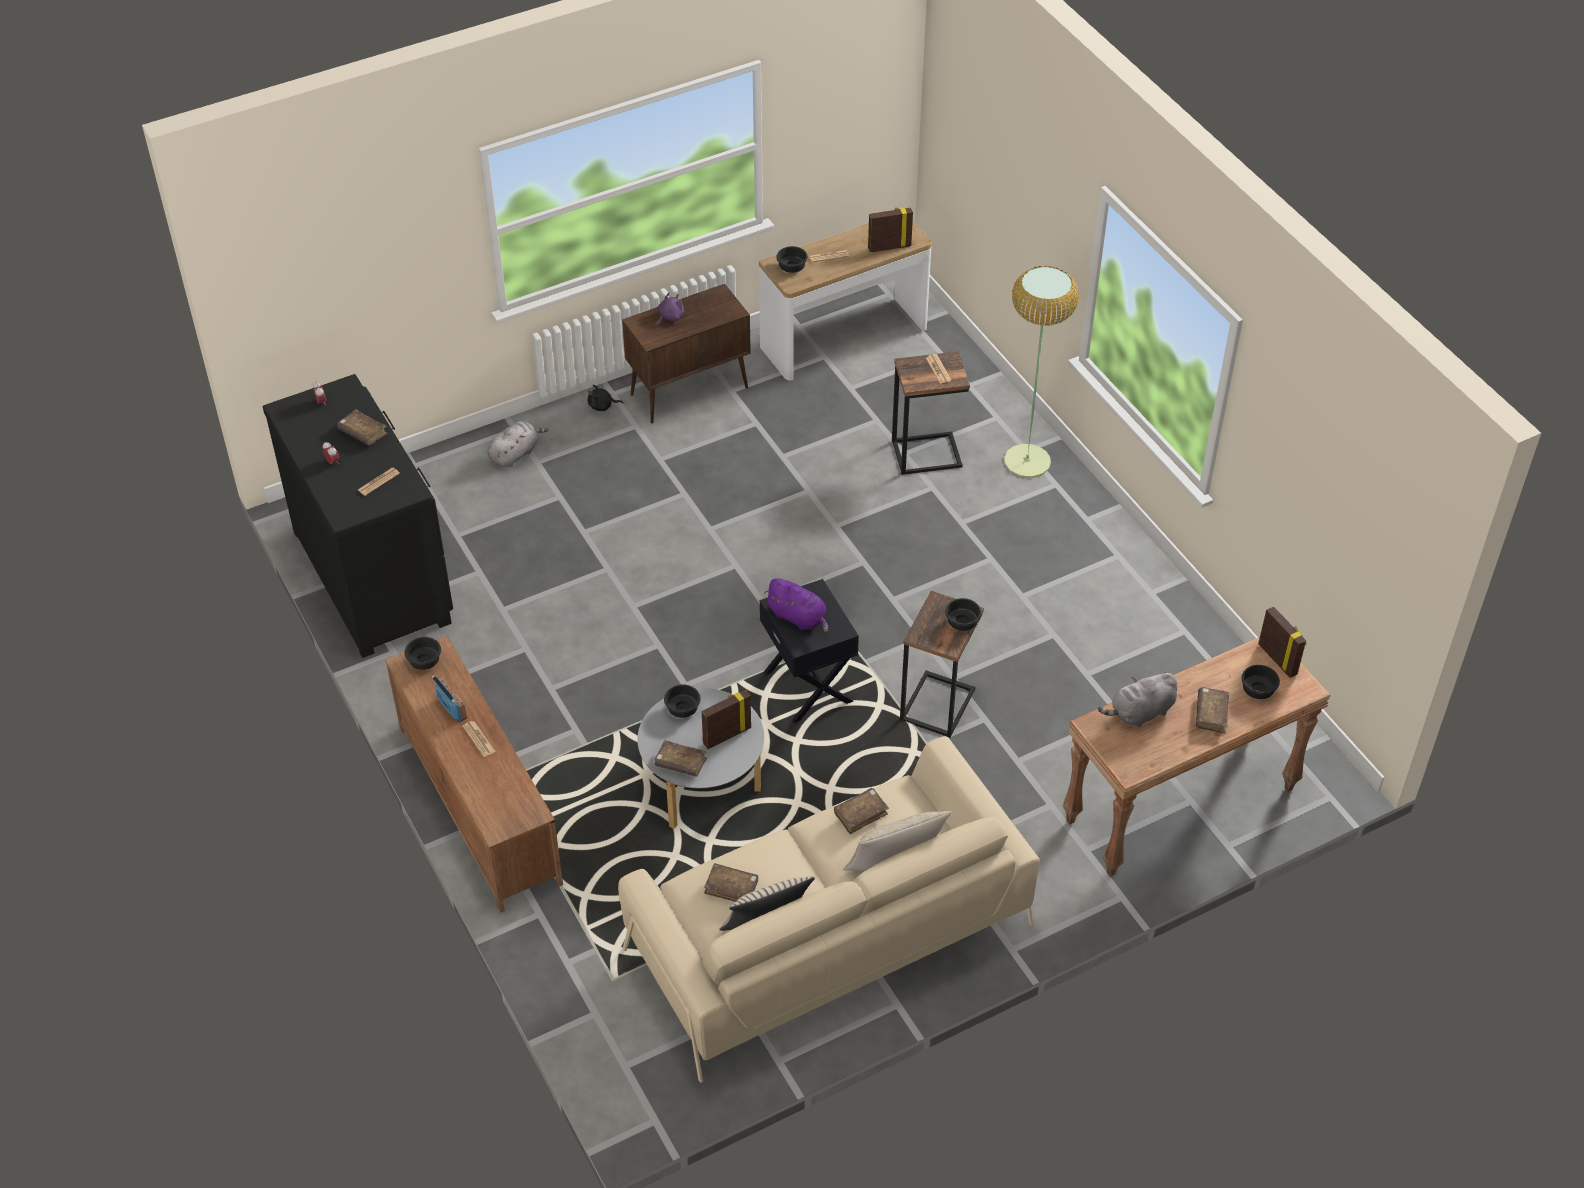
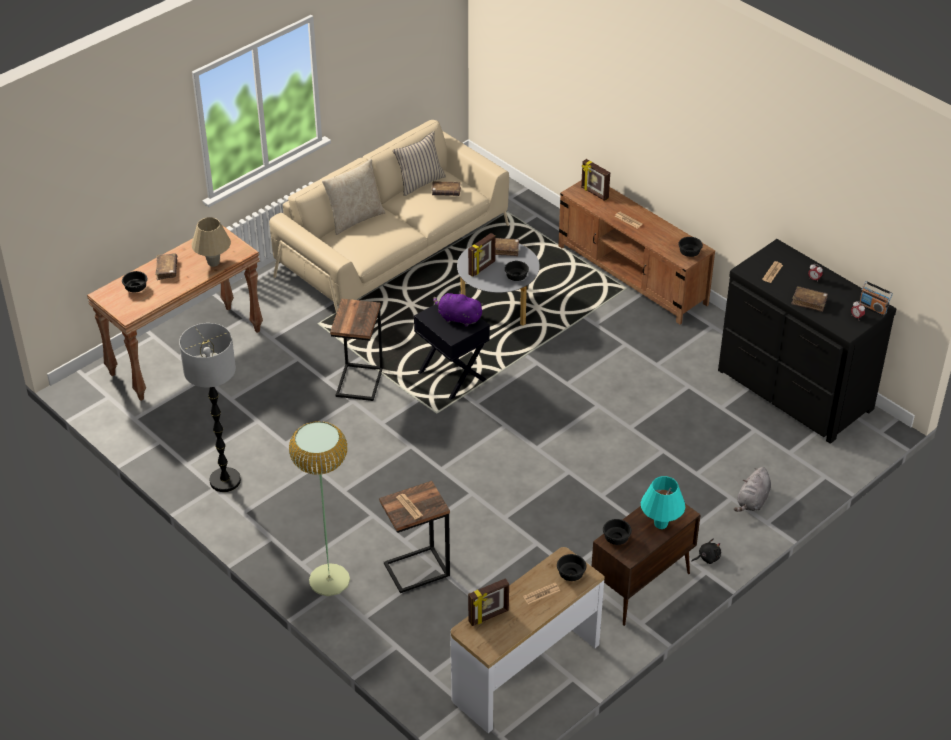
camera: 165 degrees right, 5 degrees down
(452, 708) = (655, 232): radio -> radio (872, 308)
(669, 317) = (661, 524): purple plush toy -> turquoise table lamp
(860, 814) = (383, 237): brown book -> none
(961, 623) = (343, 319): black bowl -> black bowl (617, 538)
(1136, 599) = (225, 481): none -> floor lamp
(1140, 713) = (213, 263): grey plush toy -> beige table lamp
(1278, 659) = (121, 309): picture frame -> picture frame (594, 193)

